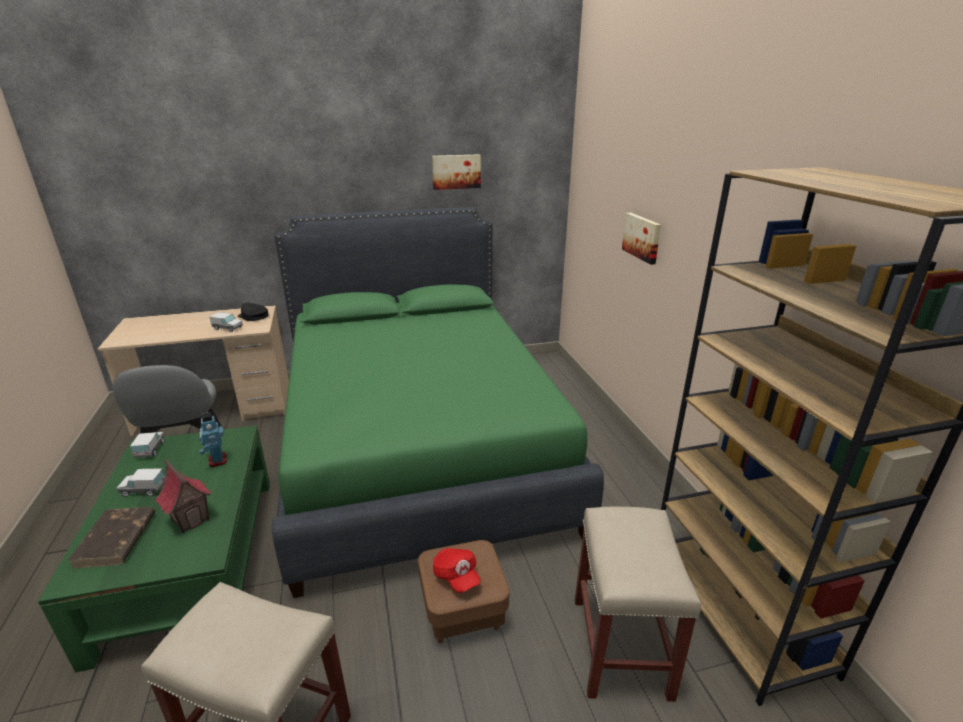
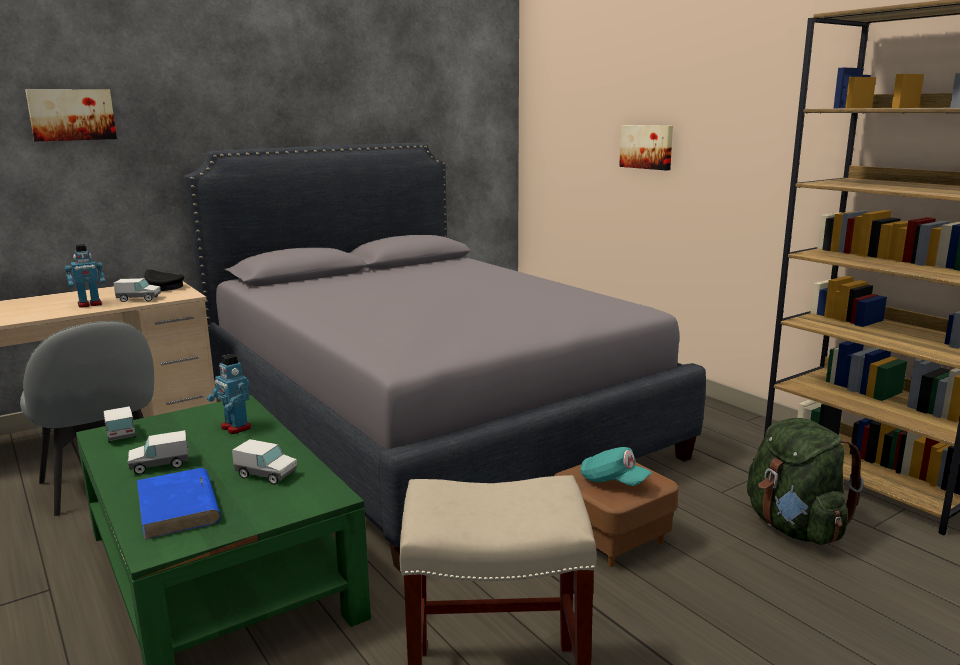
camera: 20 degrees left, 10 degrees down
(116, 540) = (178, 508): brown book -> blue book
(191, 519) = (266, 475): toy house -> toy truck
(195, 330) = (90, 304): none -> toy robot
(418, 444) = (427, 422): green bed -> grey bed
(456, 171) = (400, 100): picture -> picture (72, 115)
(456, 576) = (613, 482): red cap -> turquoise cap
(621, 648) = (794, 527): beige stool -> green backpack

